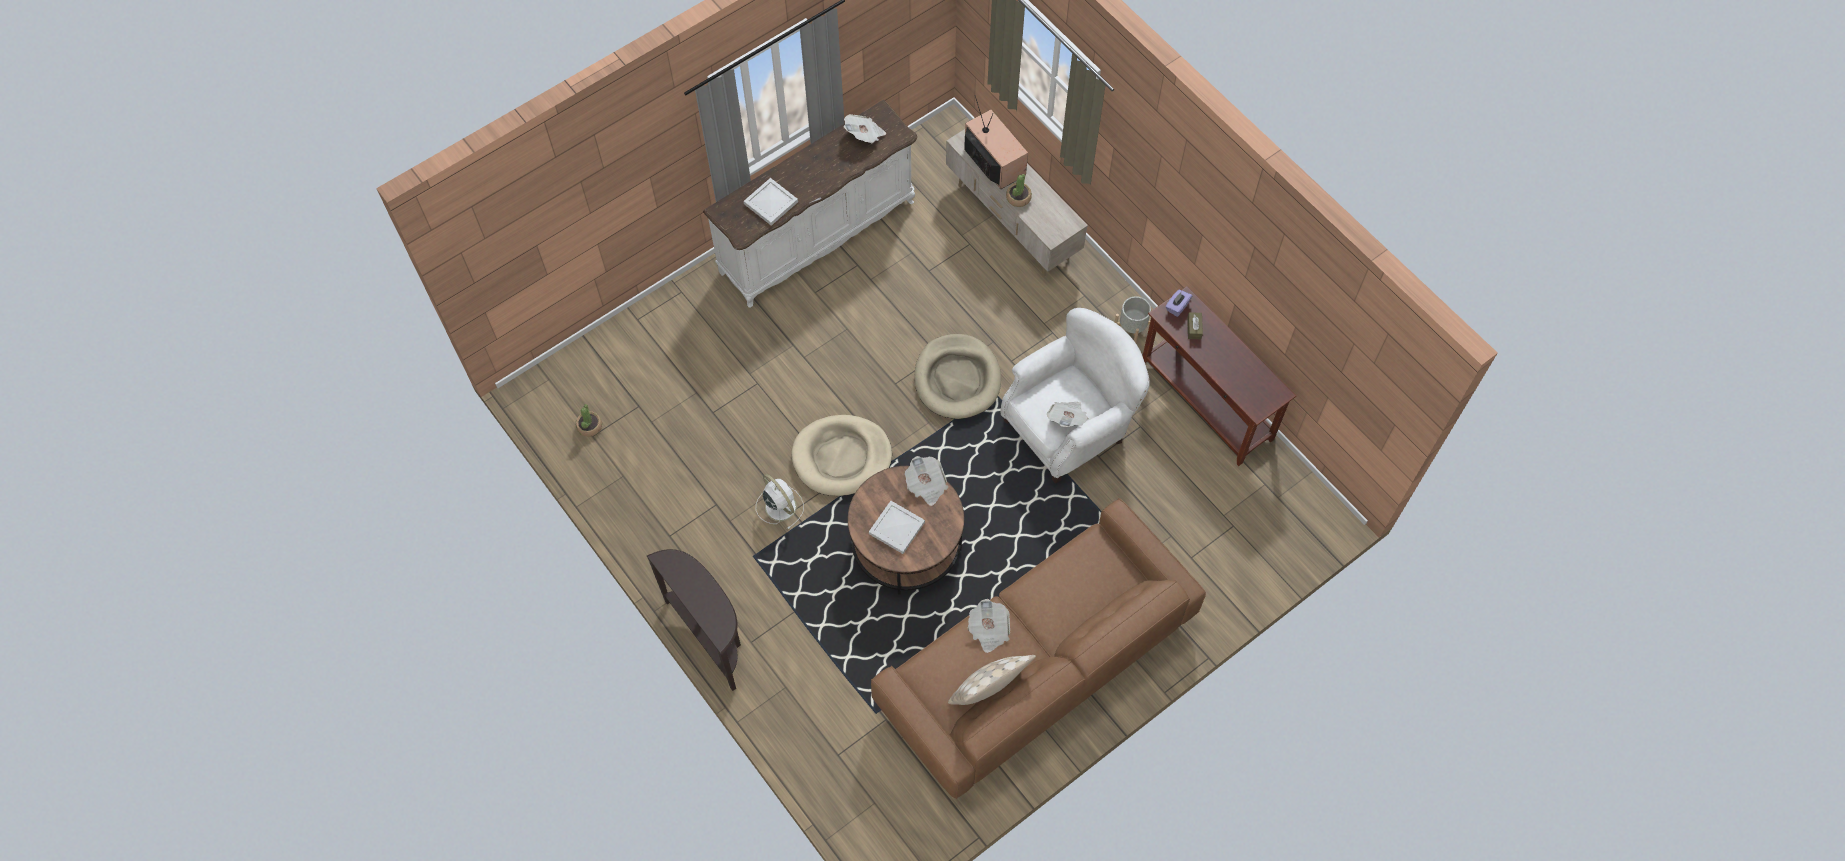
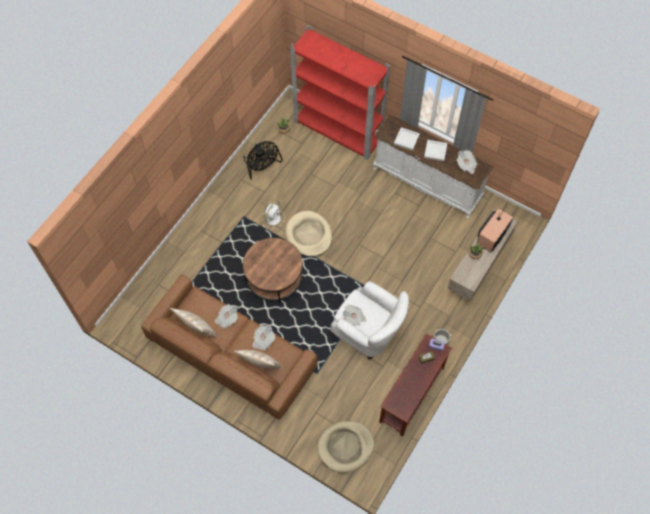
camera: 70 degrees right, 0 degrees up
(639, 336) = (338, 130): none -> red bookcase
(654, 493) = (260, 166): none -> black fan
(711, 636) = (198, 214): brown console table -> none
(897, 529) = (265, 261): white tray -> white tray (435, 151)
(926, 485) = (293, 267): newspaper -> newspaper (263, 340)
(957, 379) = (373, 271): beige dog bed -> beige dog bed (345, 447)
(1099, 601) = (260, 364): none -> beige pillow

